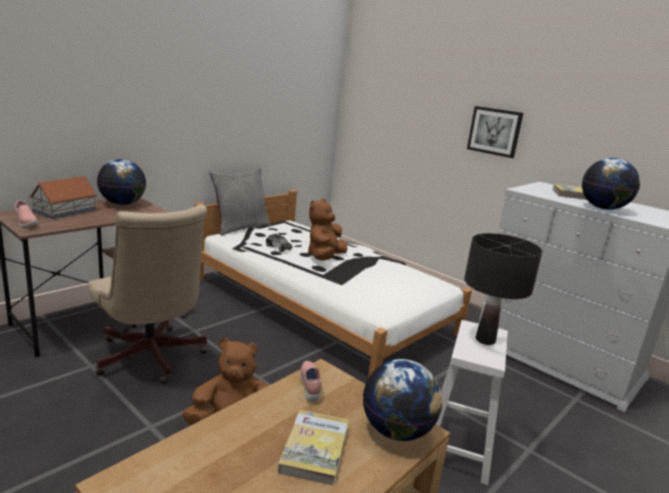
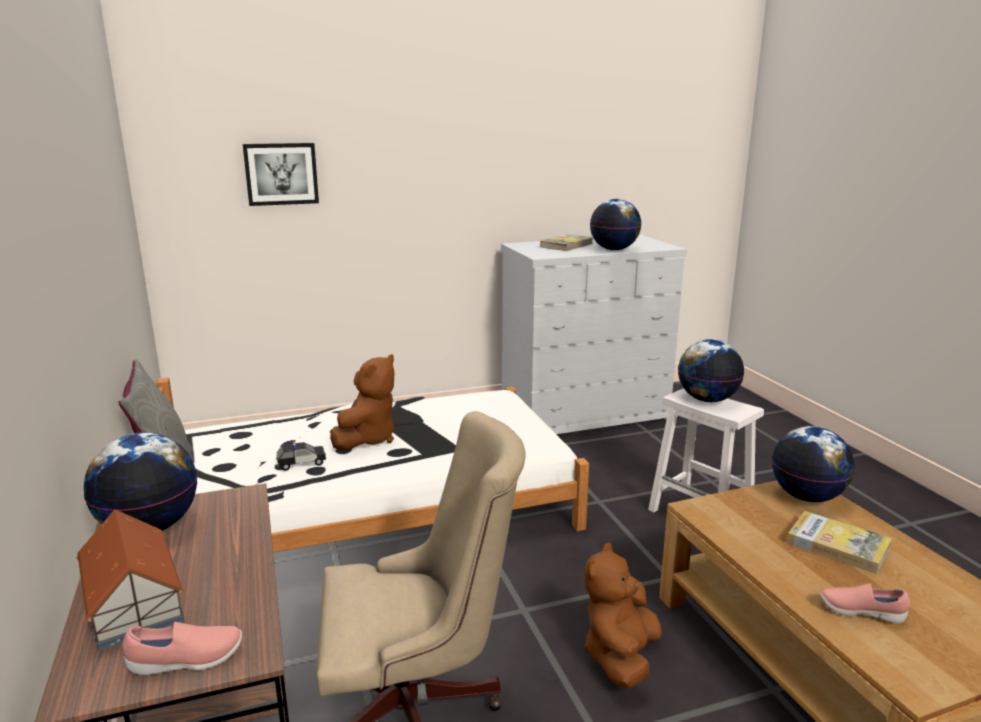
camera: 60 degrees left, 0 degrees up
(310, 386) = (727, 522): pink shoe -> pink shoe (860, 612)
(325, 257) = (367, 439): brown plush toy -> brown plush toy turned 120 degrees counterclockwise
(485, 340) = (707, 399): black table lamp -> globe
(494, 131) = (429, 199): picture -> picture (281, 174)

